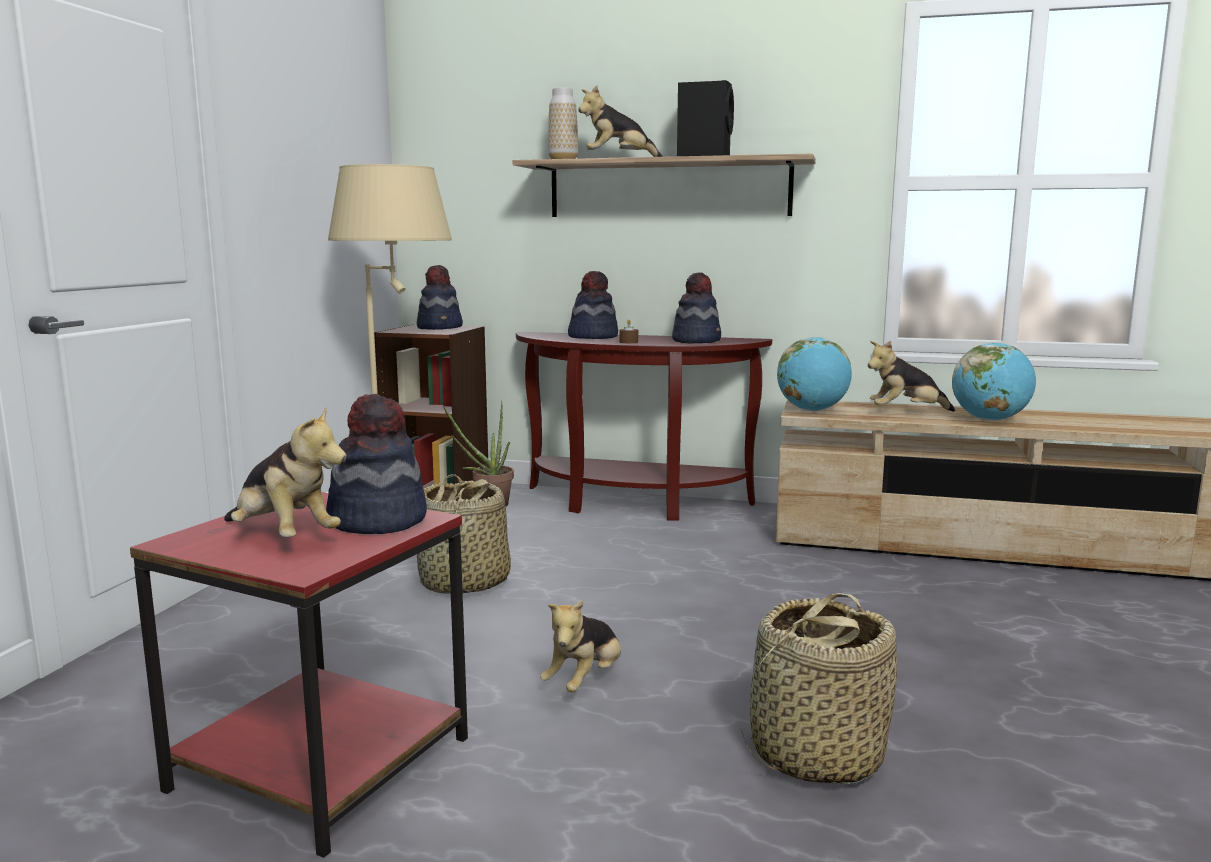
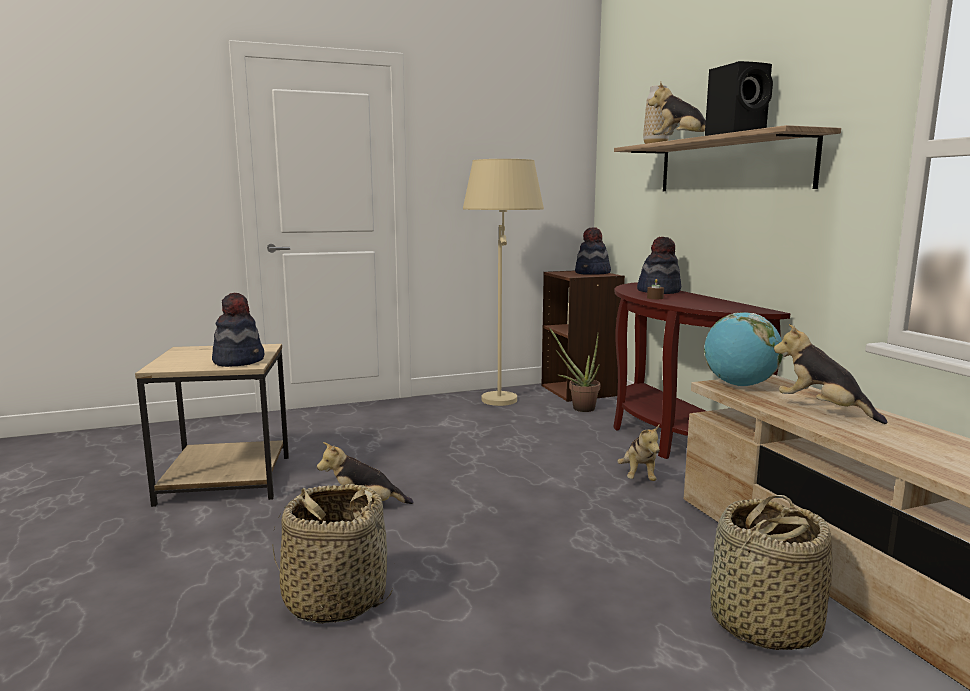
camera: 55 degrees right, 0 degrees up
(283, 537) = (200, 357): plush toy -> plush toy (638, 477)
(321, 761) = (227, 479): red side table -> beige side table
(463, 583) = (453, 440): basket -> basket (762, 624)
(696, 341) = (710, 304): hat -> none
(990, 420) = (882, 441): globe -> none

